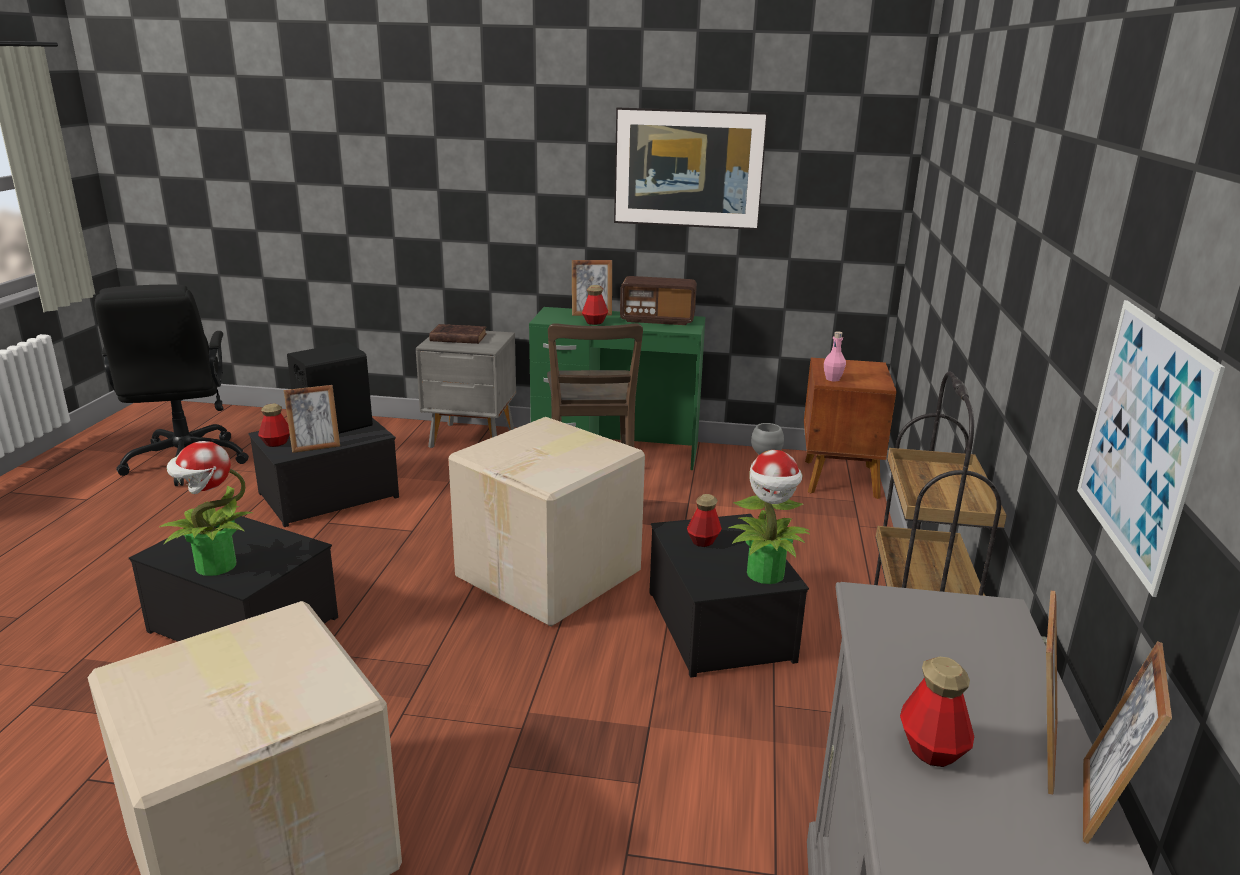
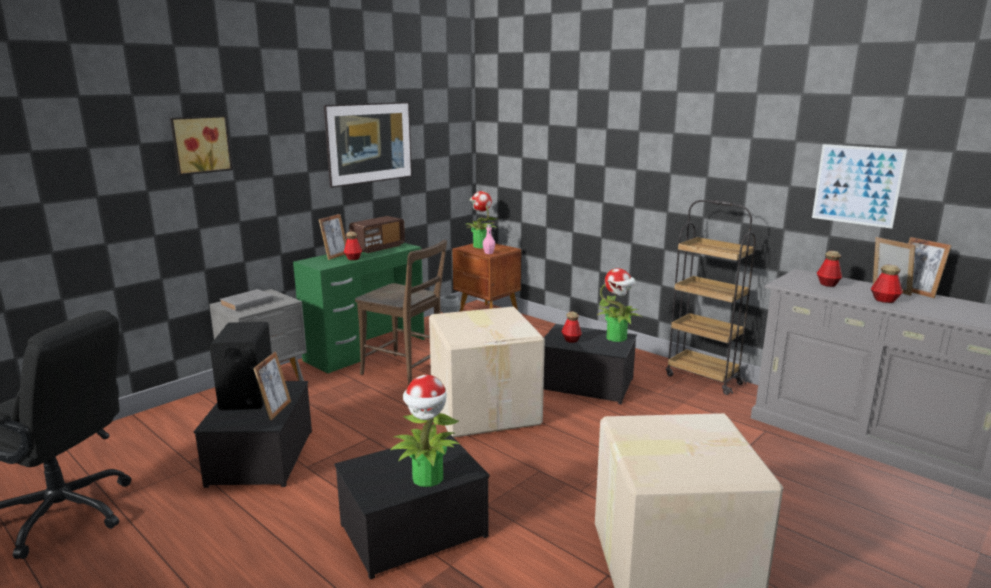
camera: 55 degrees left, 5 degrees down
(276, 443) = (239, 423): bottle -> bottle (827, 284)
(448, 143) = (200, 144): none -> picture
(457, 338) = (246, 303): brown book -> grey book
(853, 367) = (480, 246): none -> potted plant

